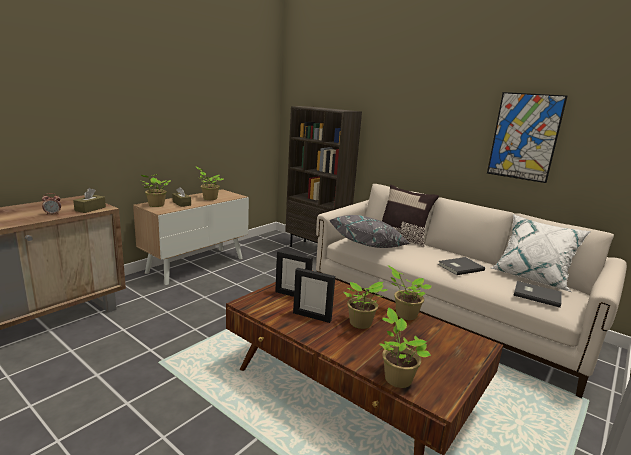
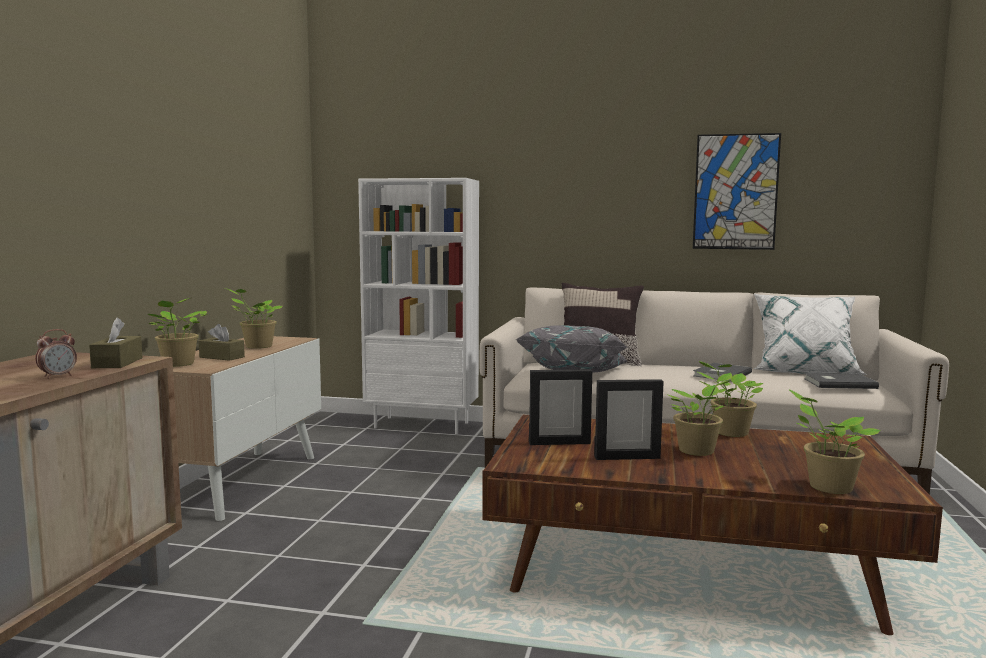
camera: 25 degrees left, 10 degrees down
(316, 250) = (422, 425): brown bookcase -> white bookcase

